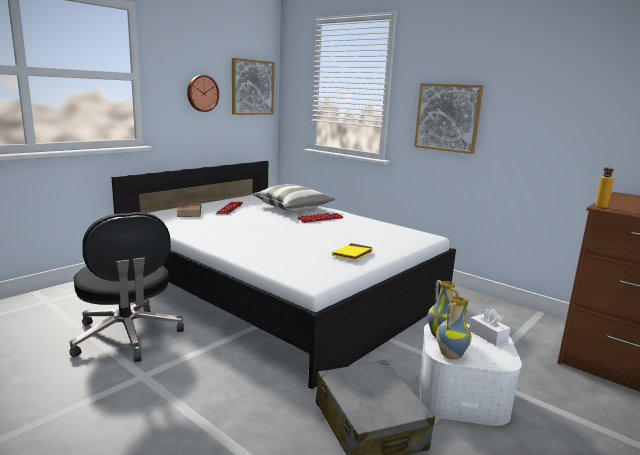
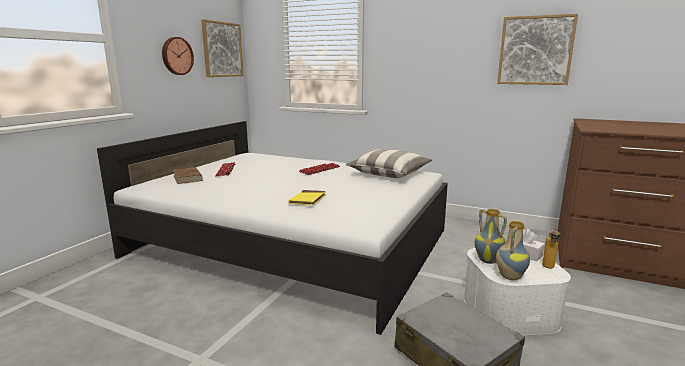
camera: 15 degrees left, 0 degrees up
(127, 336) = (158, 319): black office chair -> none
(292, 208) = (285, 163): pillow -> pillow (389, 174)
(353, 254) = (378, 197): yellow book -> yellow book (308, 200)
(447, 117) = (422, 66): picture -> picture (535, 50)
(600, 207) = (590, 129): bottle -> bottle (548, 268)

